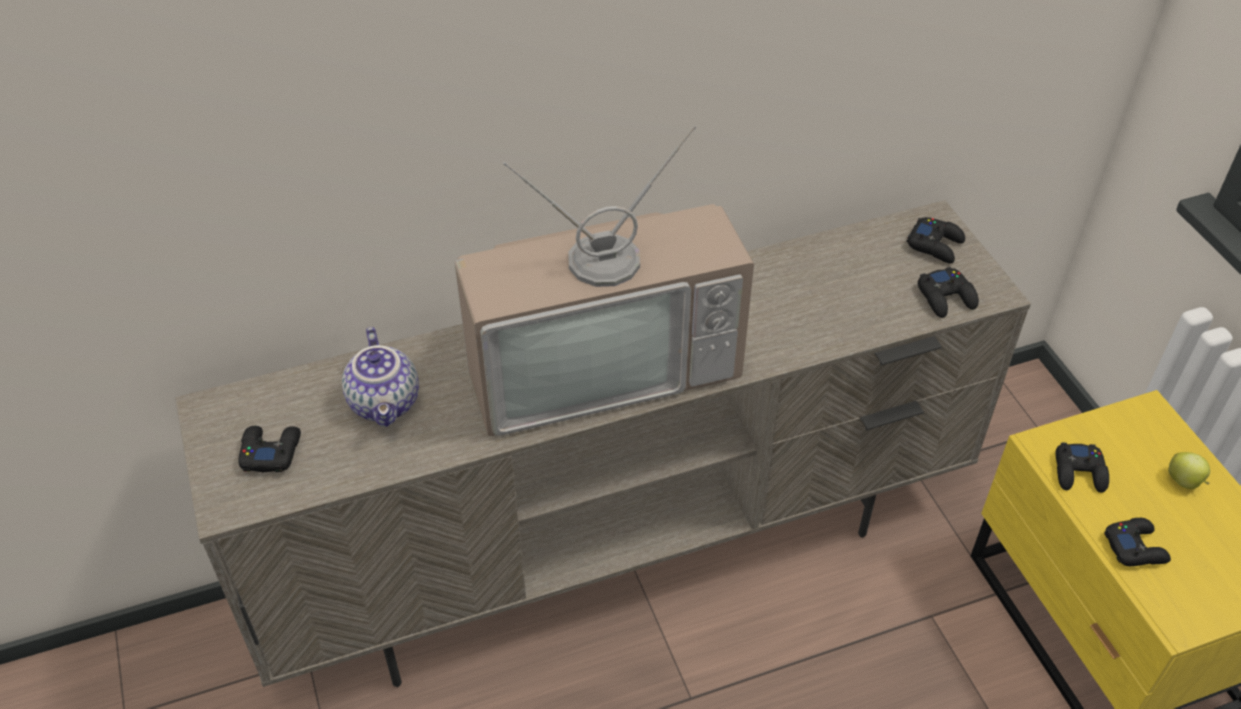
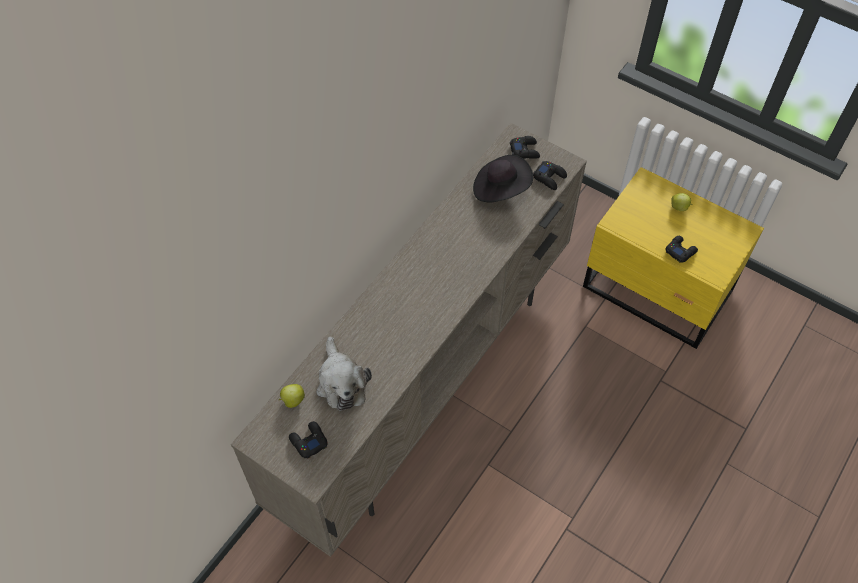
camera: 35 degrees left, 10 degrees up
(302, 389) = (292, 401): none -> apple
(386, 403) = (341, 382): teapot -> plush toy
(602, 362) = (424, 300): television -> none
(852, 276) = (500, 189): none -> black hat
(1079, 472) = (636, 227): black game controller -> none

